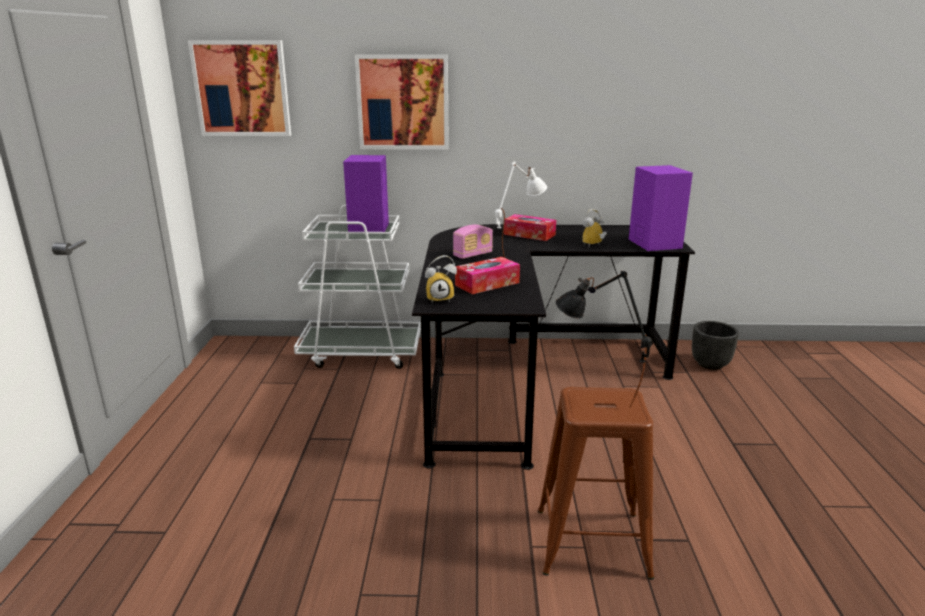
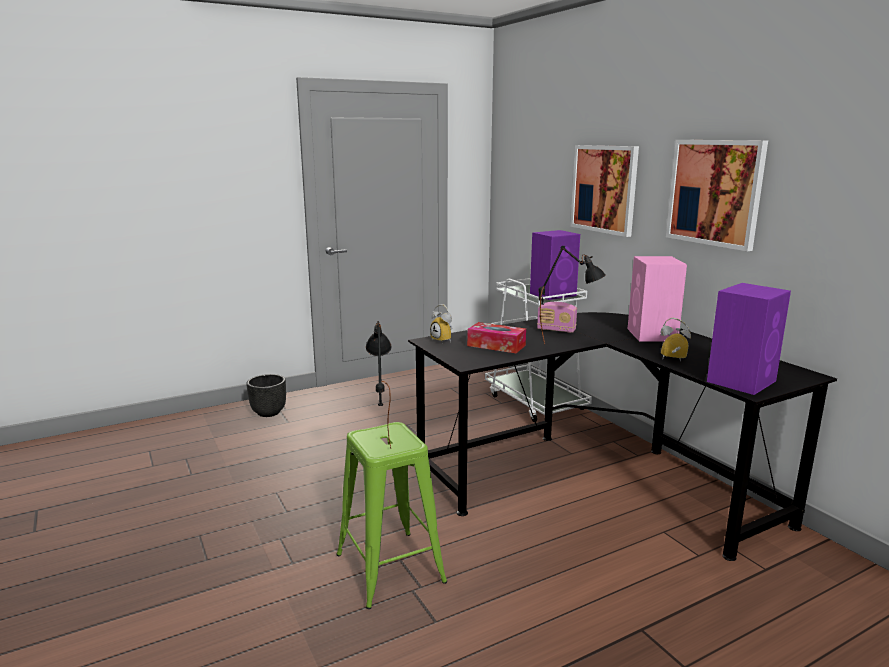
camera: 60 degrees right, 5 degrees down
(242, 88) = (518, 170): picture -> picture (715, 192)
(517, 261) = (568, 344): white table lamp -> black table lamp
(529, 234) = (652, 335): tissue box -> pink speaker
(593, 543) = (390, 568): brown stool -> green stool
(710, 364) = (819, 584): black planter -> black planter (269, 412)

